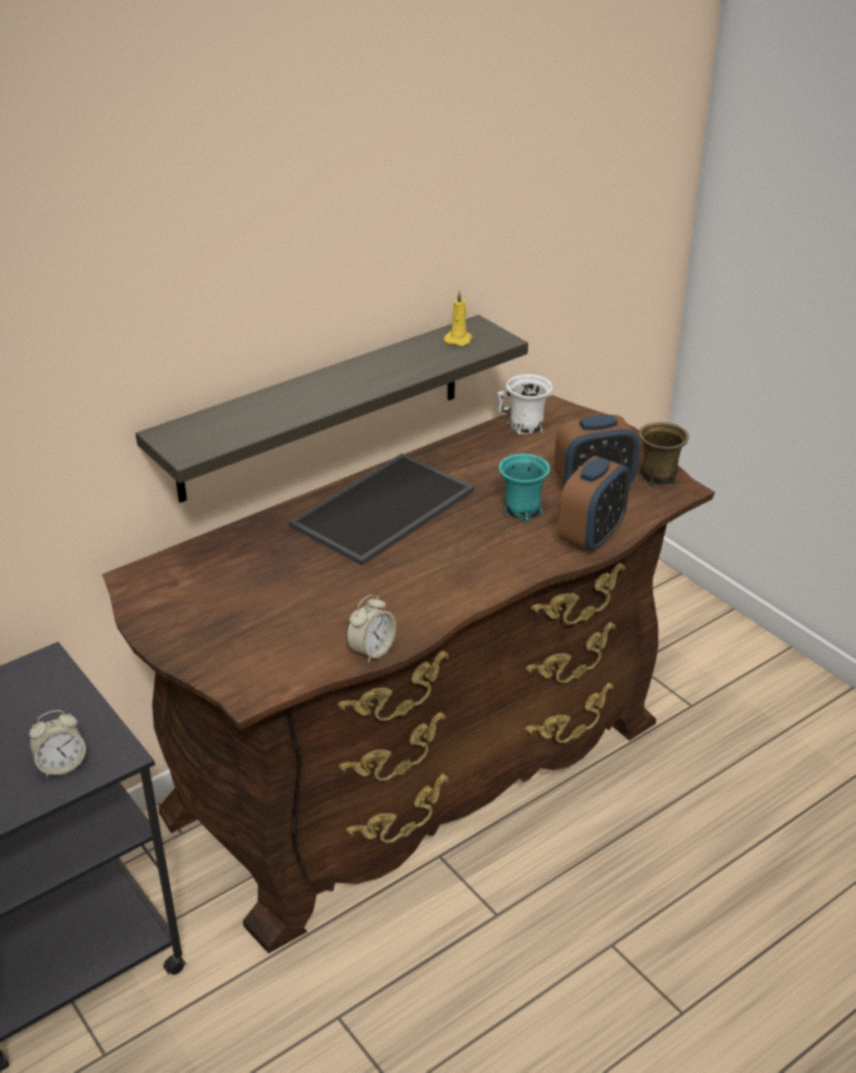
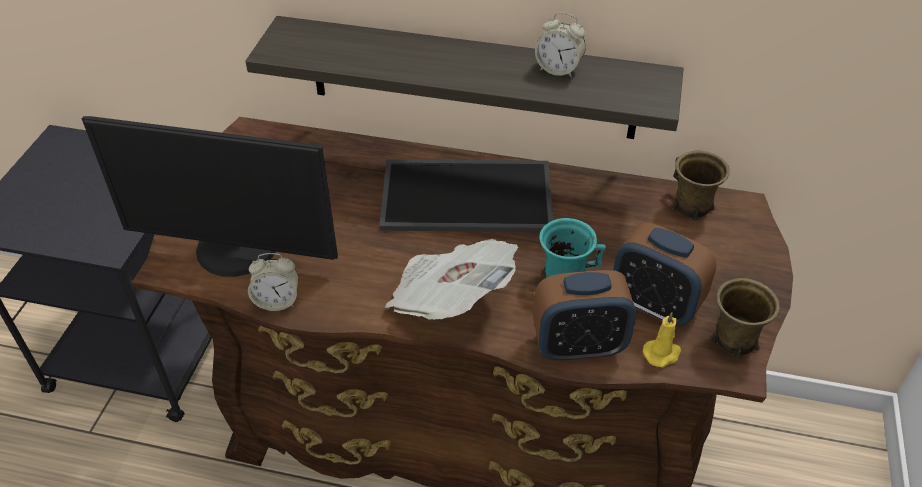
camera: 50 degrees right, 10 degrees up
(61, 765) = (81, 230): alarm clock -> alarm clock (558, 69)
(281, 648) = (235, 251): none -> monitor
(459, 339) = (622, 80): yellow candle -> yellow candle (662, 353)
(479, 568) = (450, 299): none -> newspaper
(526, 426) = (691, 207): white mug -> brown mug

